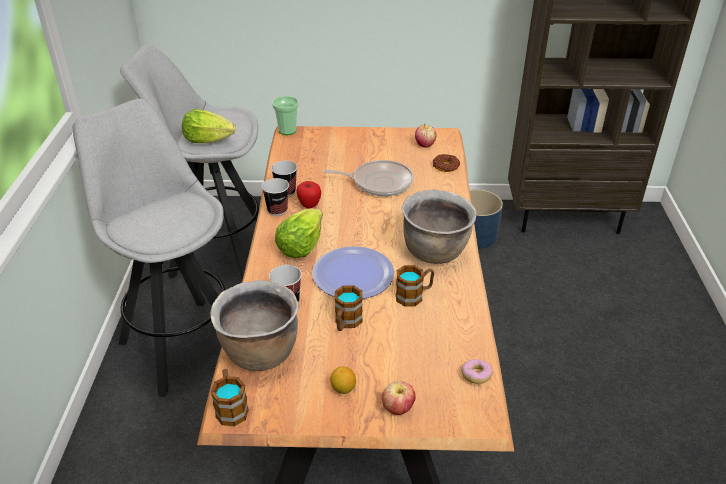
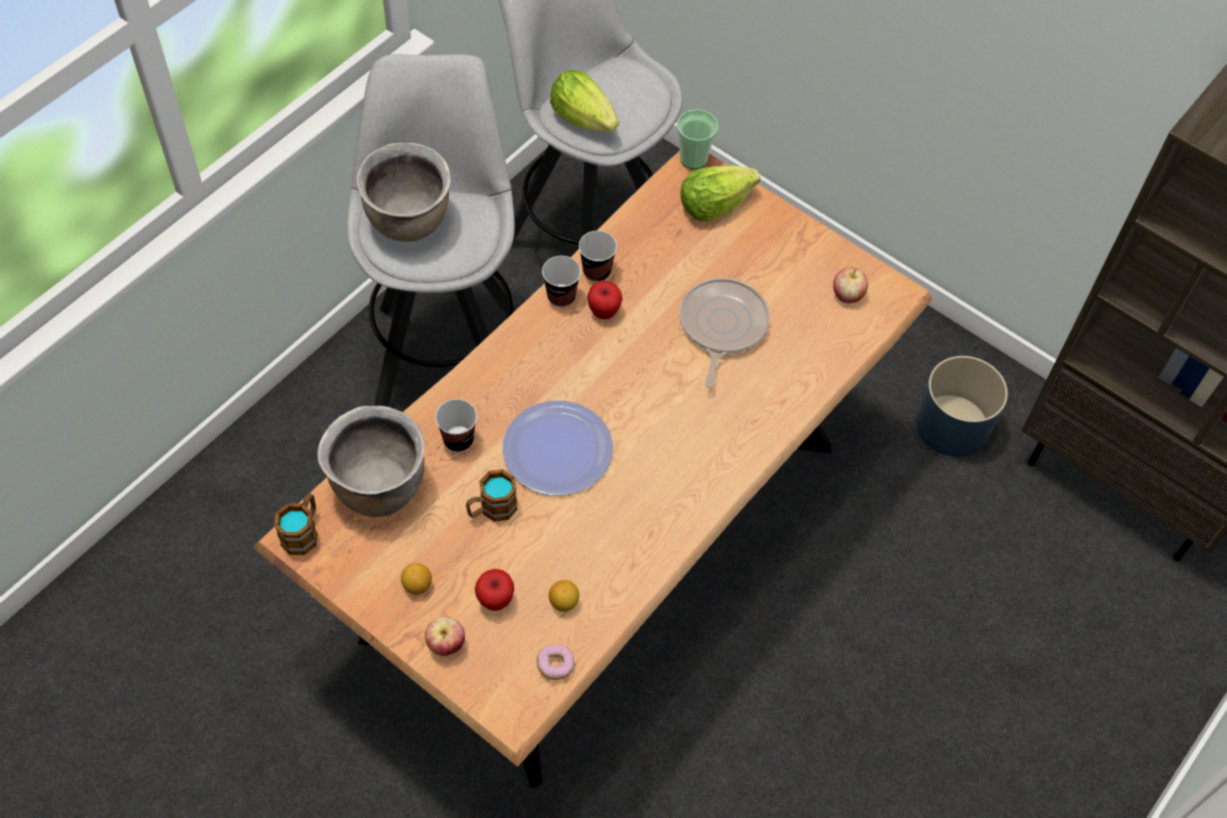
camera: 35 degrees right, 20 degrees up
(300, 247) = (537, 371): lettuce -> lettuce (713, 205)
(379, 182) = (721, 326): frying pan -> frying pan turned 120 degrees counterclockwise
(401, 366) = (495, 600): none -> apple
(414, 295) = (594, 523): mug -> none
(435, 252) = (678, 480): brown cooking pot -> brown cooking pot (409, 221)
(442, 342) = (564, 602): none -> lemon
(445, 166) = (834, 351): donut -> none

